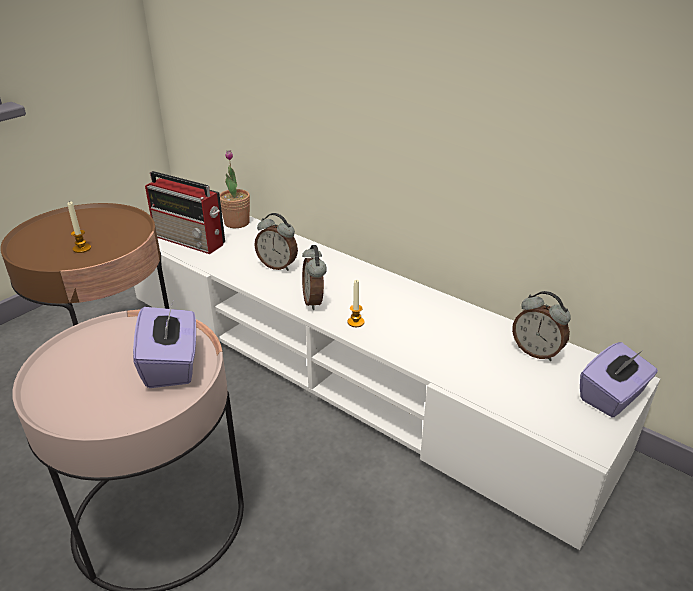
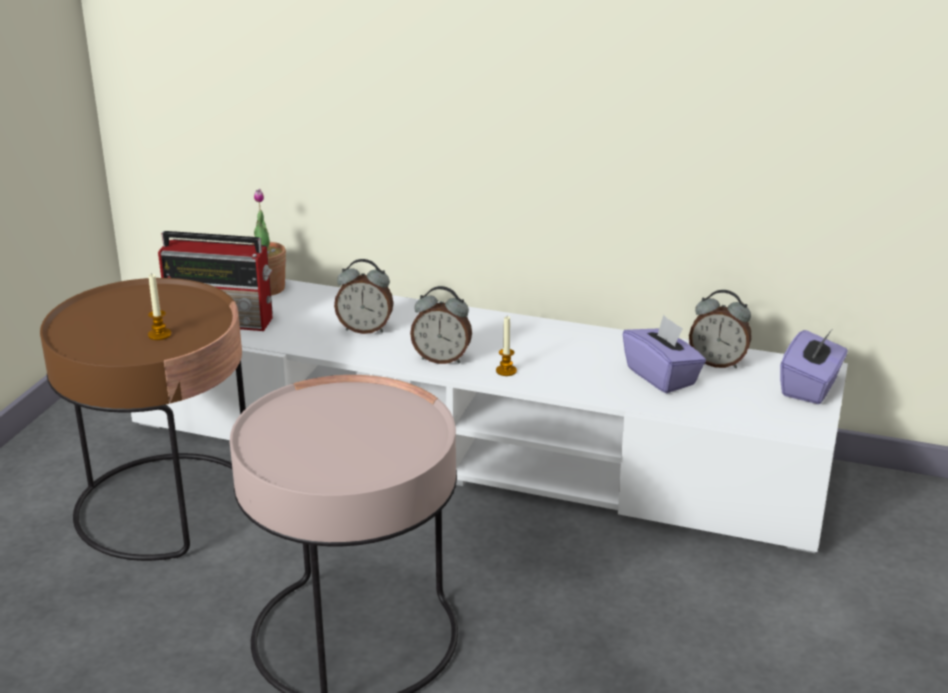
camera: 20 degrees left, 5 degrees down
(172, 365) = (395, 419): purple tissue box -> purple tissue box (662, 376)
(314, 301) = (442, 359): alarm clock -> alarm clock turned 45 degrees counterclockwise

